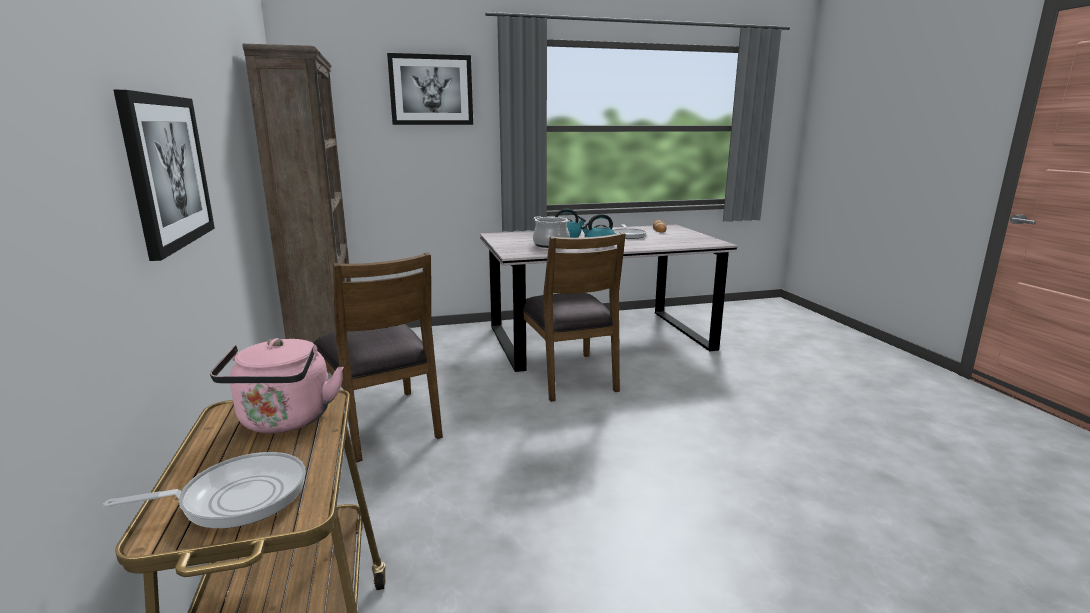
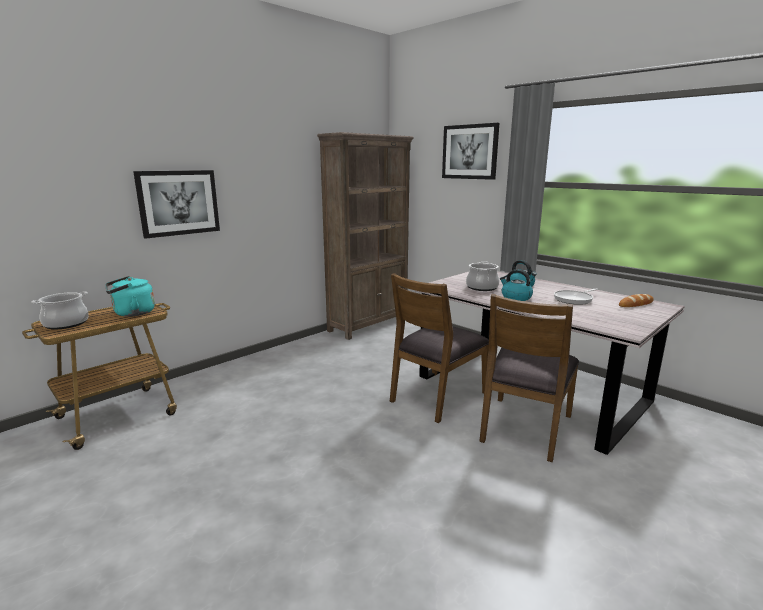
camera: 60 degrees right, 0 degrees up
(237, 497) = (66, 323): frying pan -> cooking pot
(285, 421) = (132, 313): pink kettle -> turquoise kettle
(383, 424) = (309, 364): brown chair -> brown chair (524, 427)

